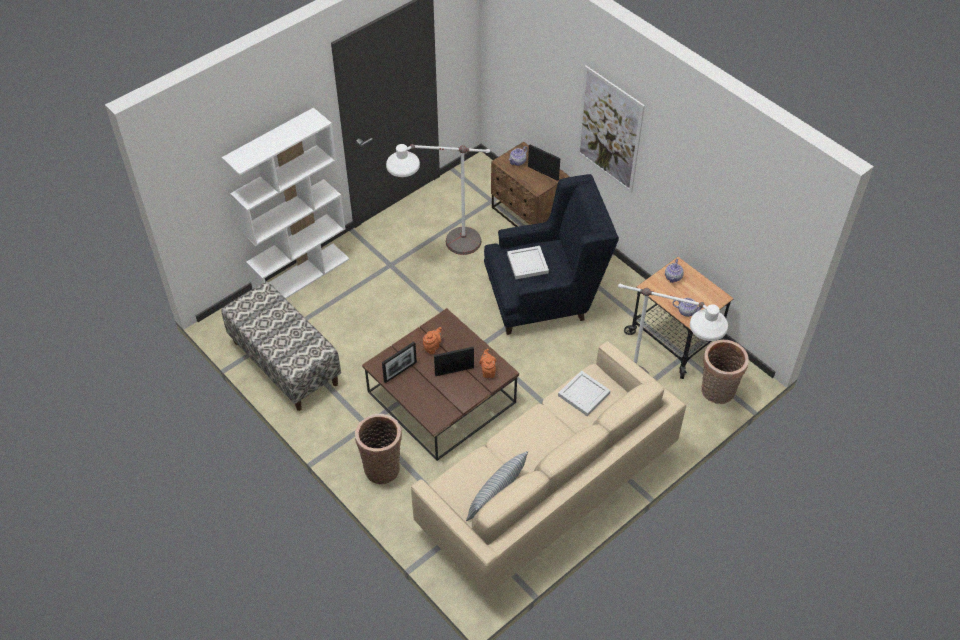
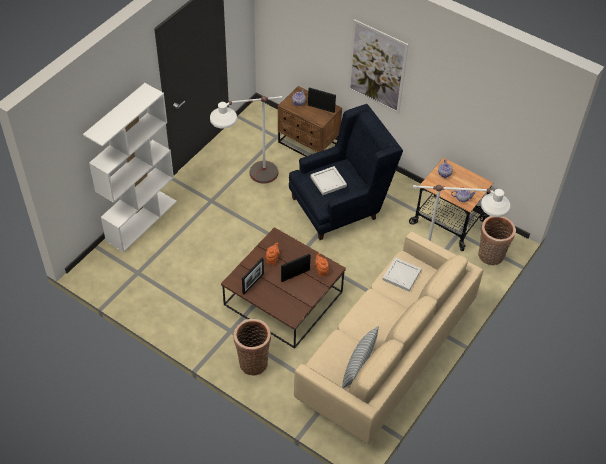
camera: 15 degrees left, 0 degrees up
(285, 363) = (149, 294): bench -> none

